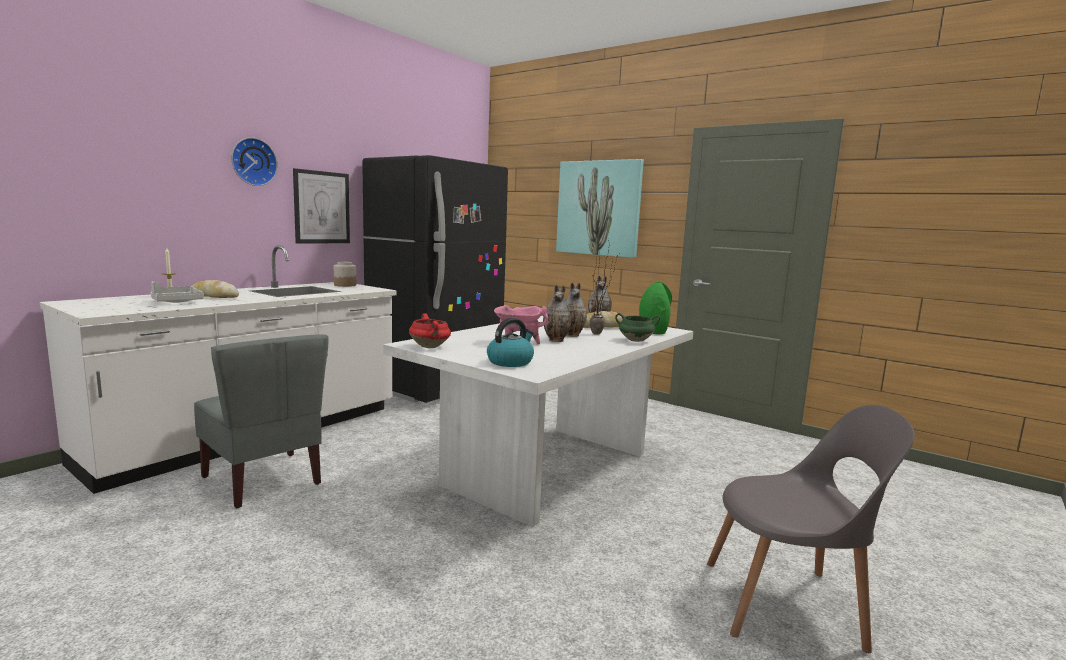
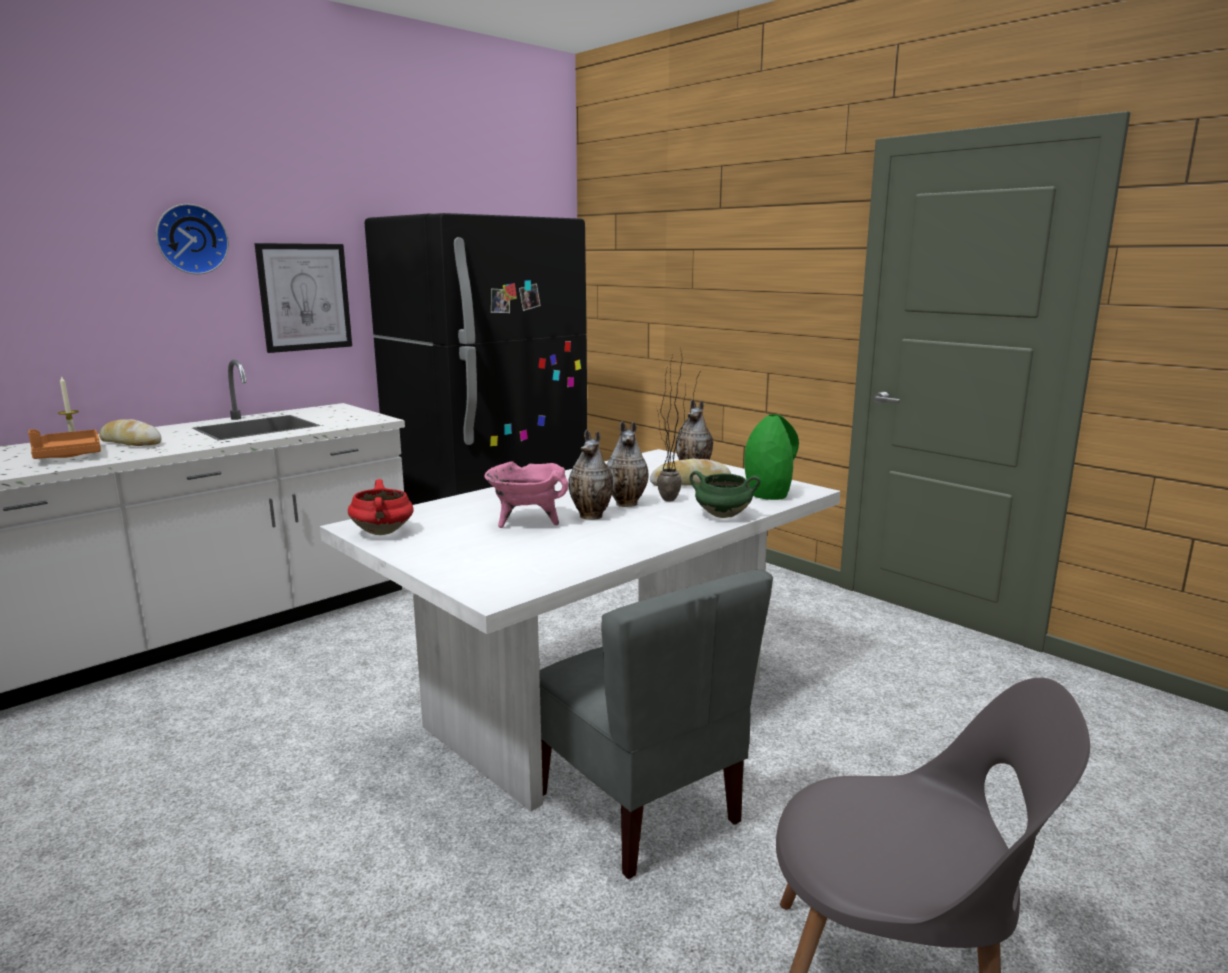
camera: 10 degrees right, 5 degrees up
(175, 302) = (68, 455): grey tray -> orange tray
(264, 480) = (188, 707): grey chair -> grey chair (640, 807)
(345, 285) = (339, 411): jar -> none
(510, 362) = (479, 566): kettle -> none
(599, 208) = (733, 275): picture -> none

